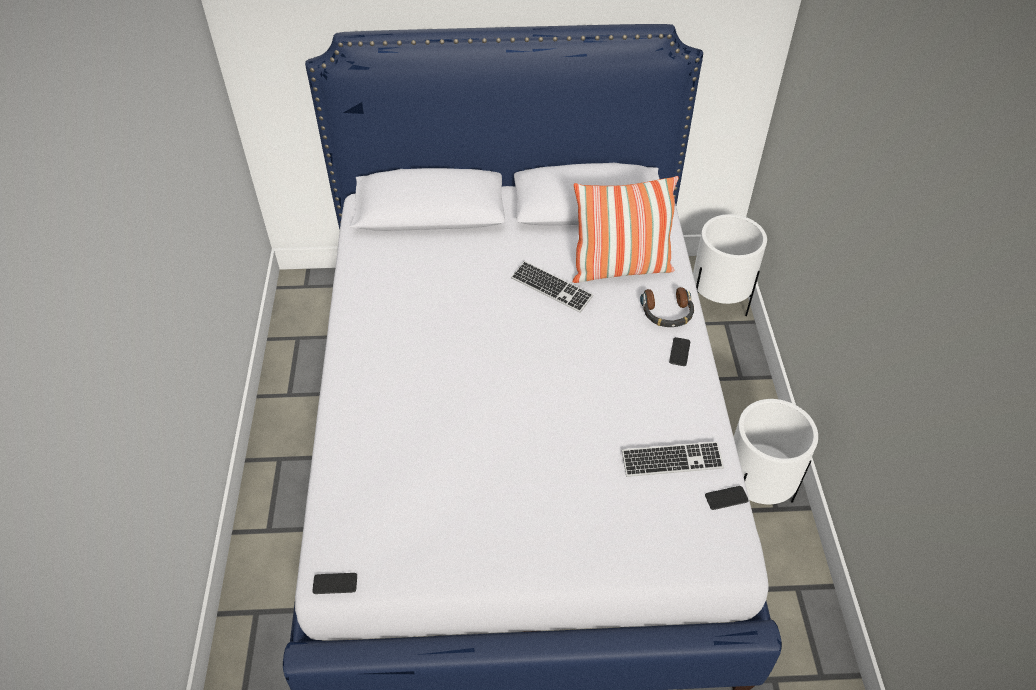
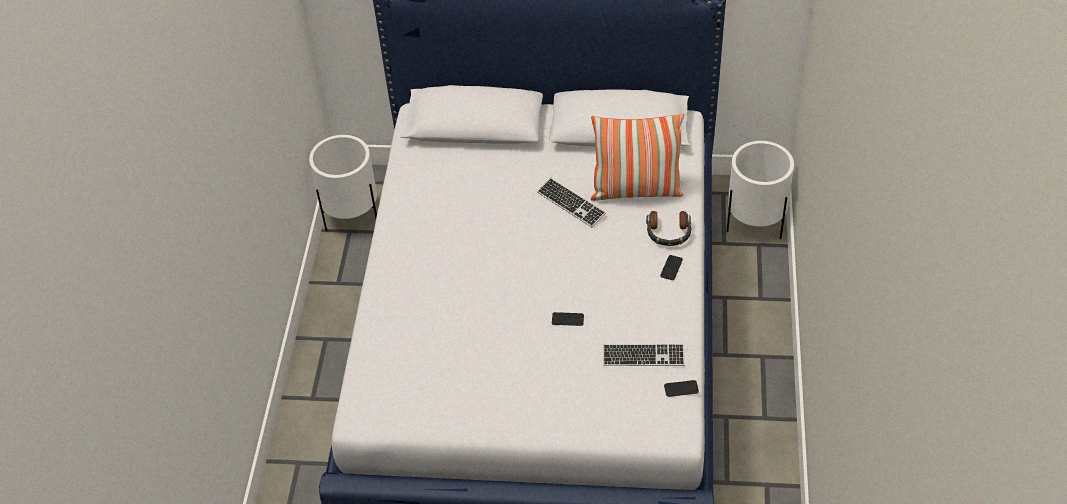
camera: 10 degrees right, 0 degrees up
(335, 584) = (363, 425): phone -> phone (567, 319)
(754, 492) = (748, 402): white planter -> white planter (351, 217)

